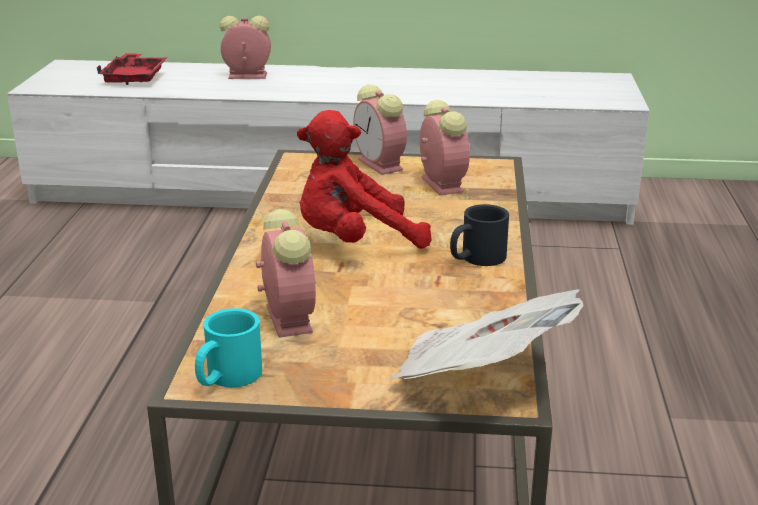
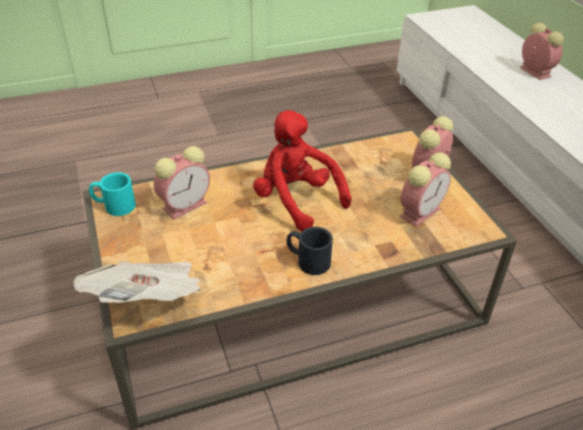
camera: 65 degrees right, 15 degrees up
(135, 78) = (476, 38): red tray -> none

